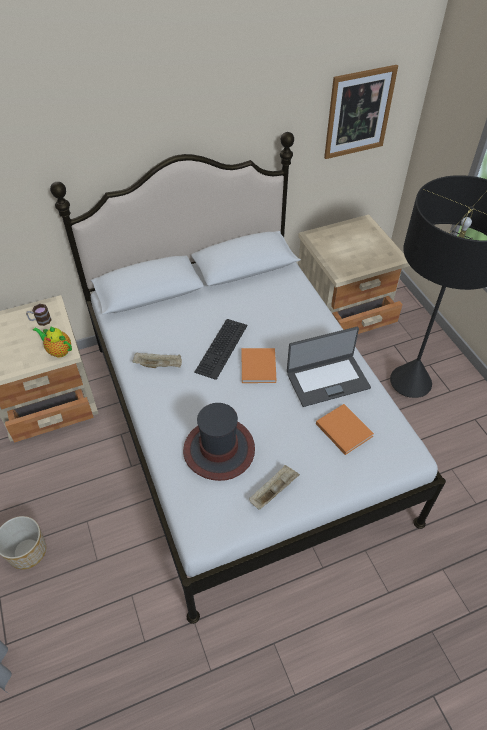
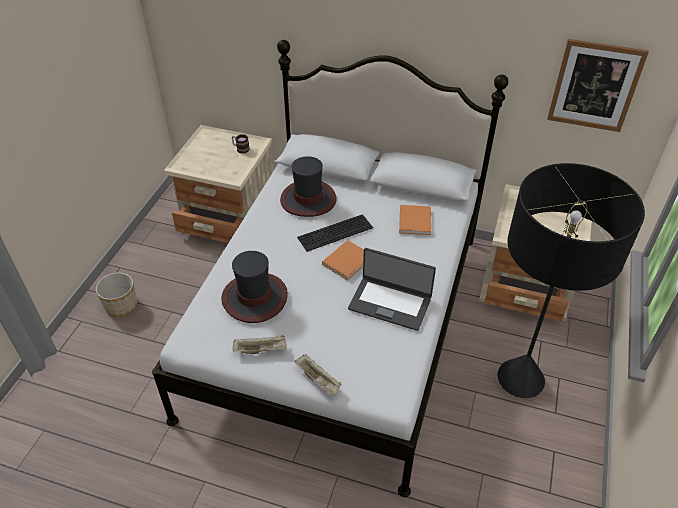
camera: 40 degrees right, 5 degrees down
(58, 351) = (231, 174): teapot -> none
(159, 365) = (279, 219): beige tray -> beige tray (318, 380)
(165, 332) = (308, 199): none -> hat
(343, 429) = (361, 344): orange book -> orange book (415, 220)

